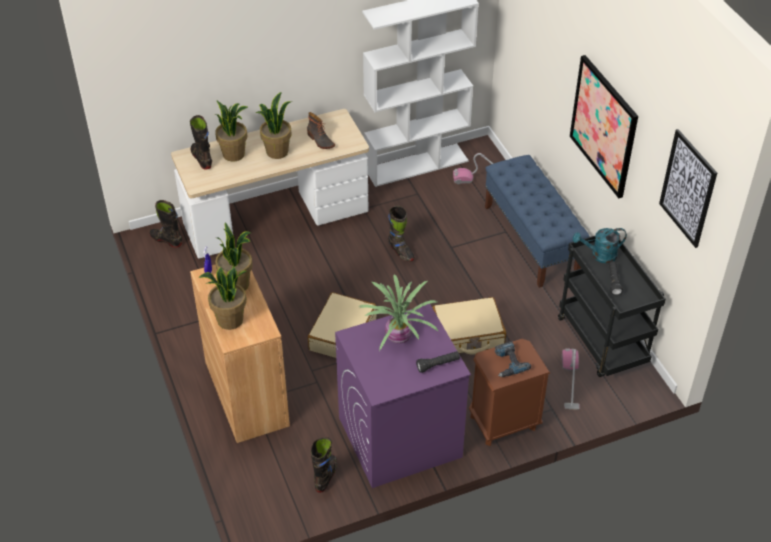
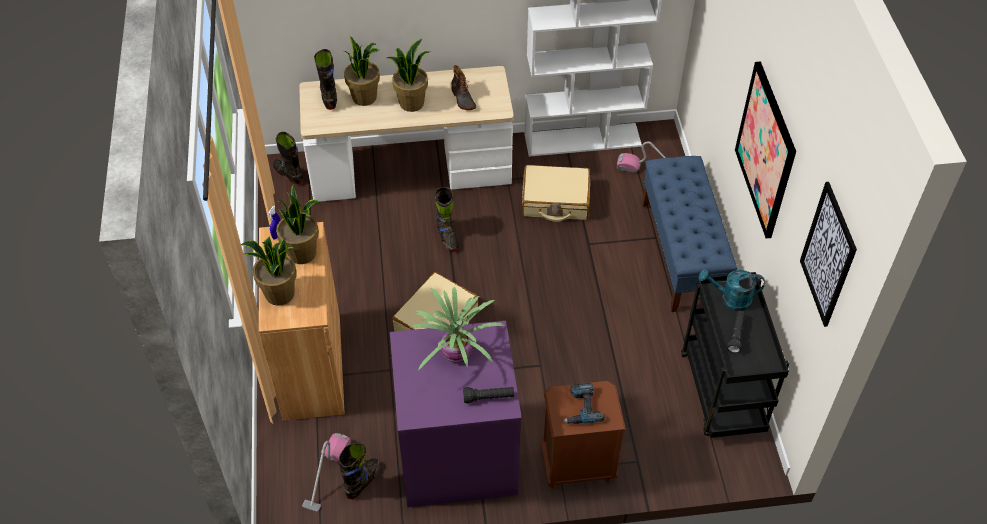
camera: 15 degrees right, 5 degrees up
(400, 252) = (531, 238): black boot -> black boot (447, 237)
(468, 334) = (573, 350): beige suitcase -> beige suitcase (555, 201)
(570, 381) = (669, 432): vacuum cleaner -> vacuum cleaner (327, 473)

